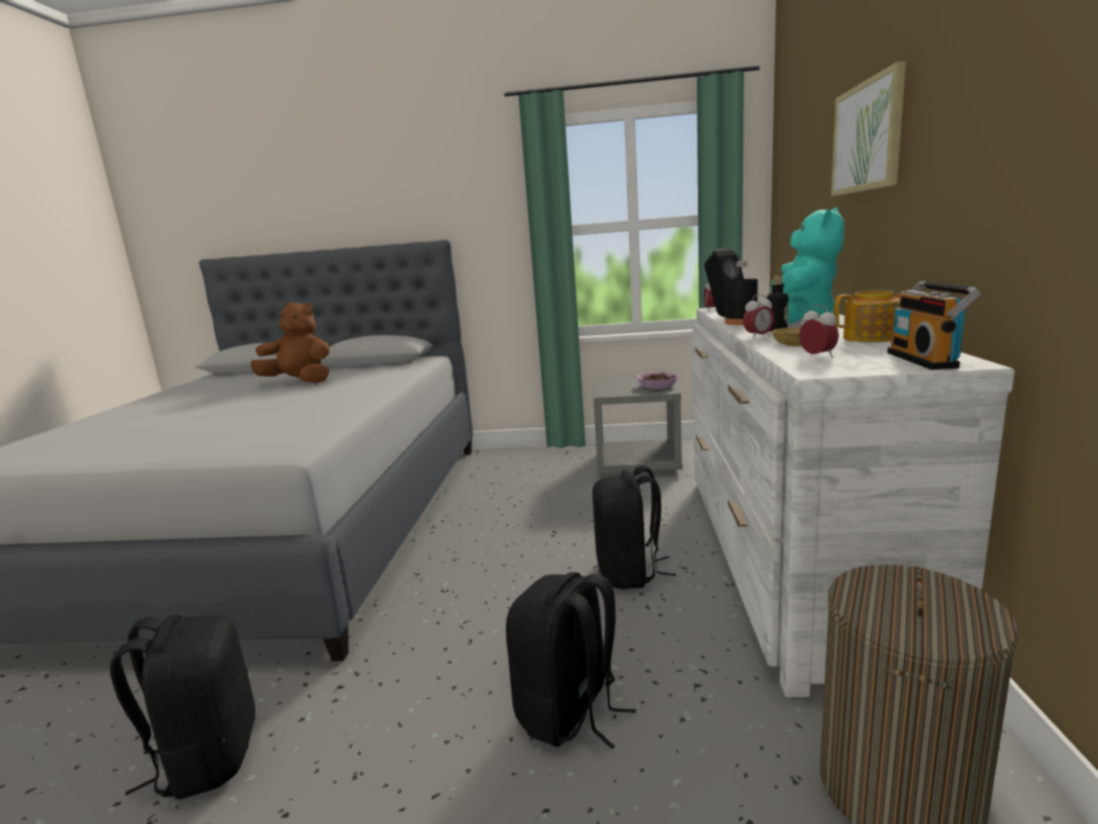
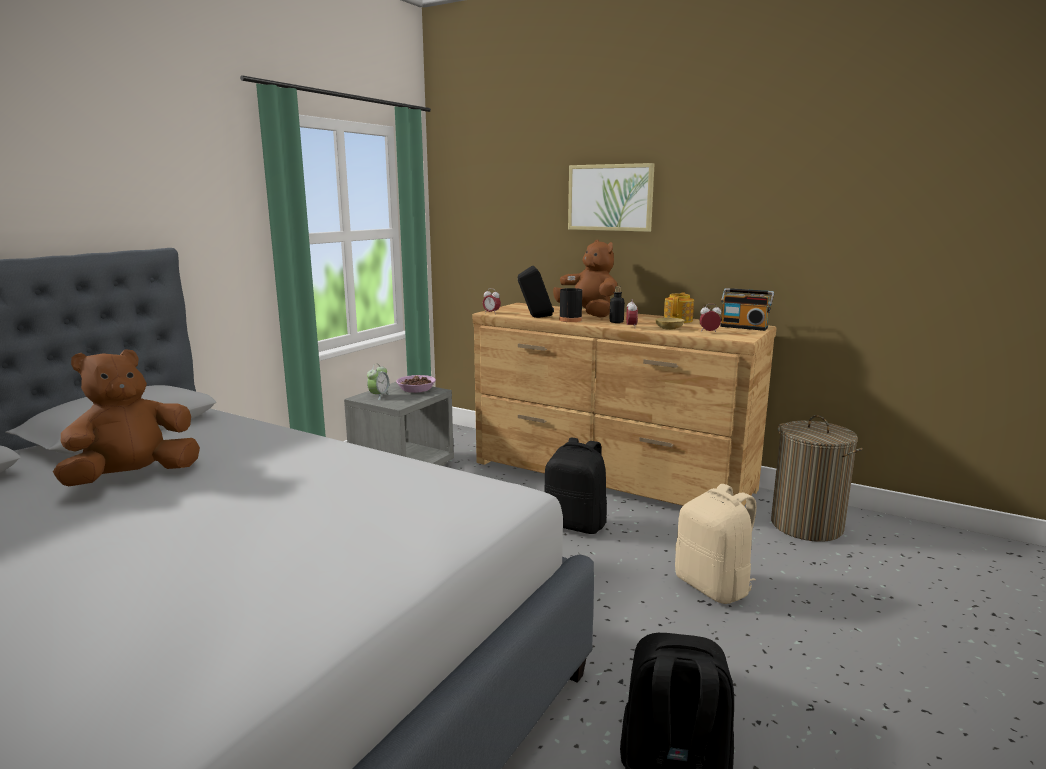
camera: 65 degrees left, 0 degrees up
(570, 712) = (714, 586): black backpack -> beige backpack
(617, 384) = (379, 396): none -> alarm clock
(788, 556) = (610, 476): white dresser -> brown dresser
(799, 319) = (588, 314): turquoise plush toy -> brown plush toy

